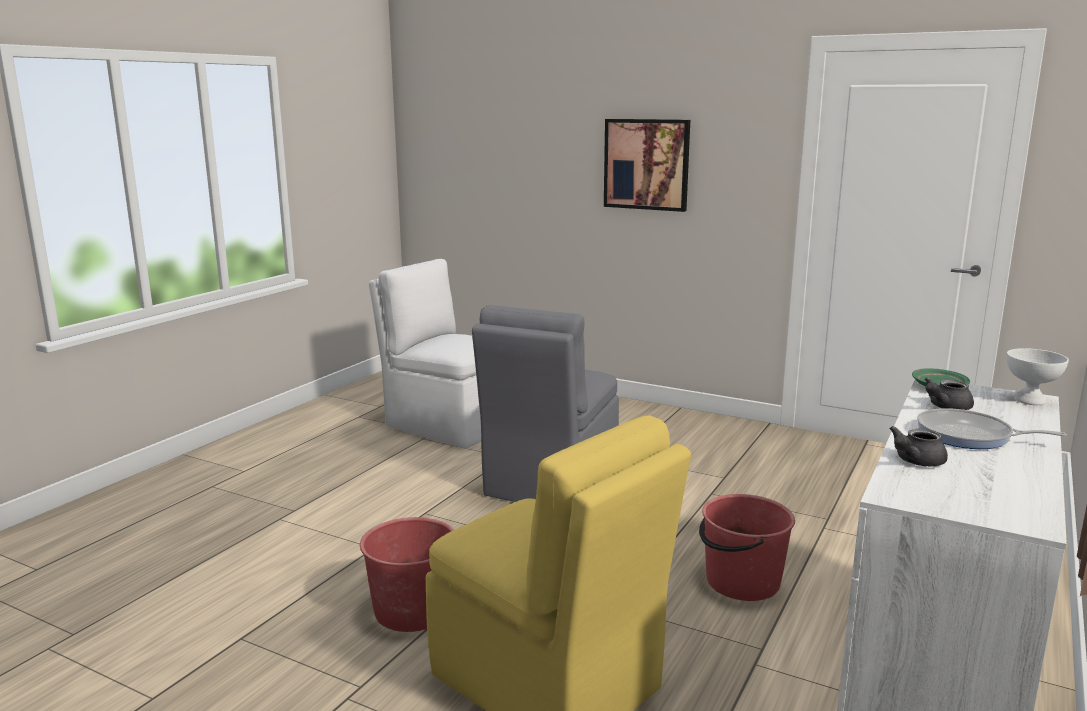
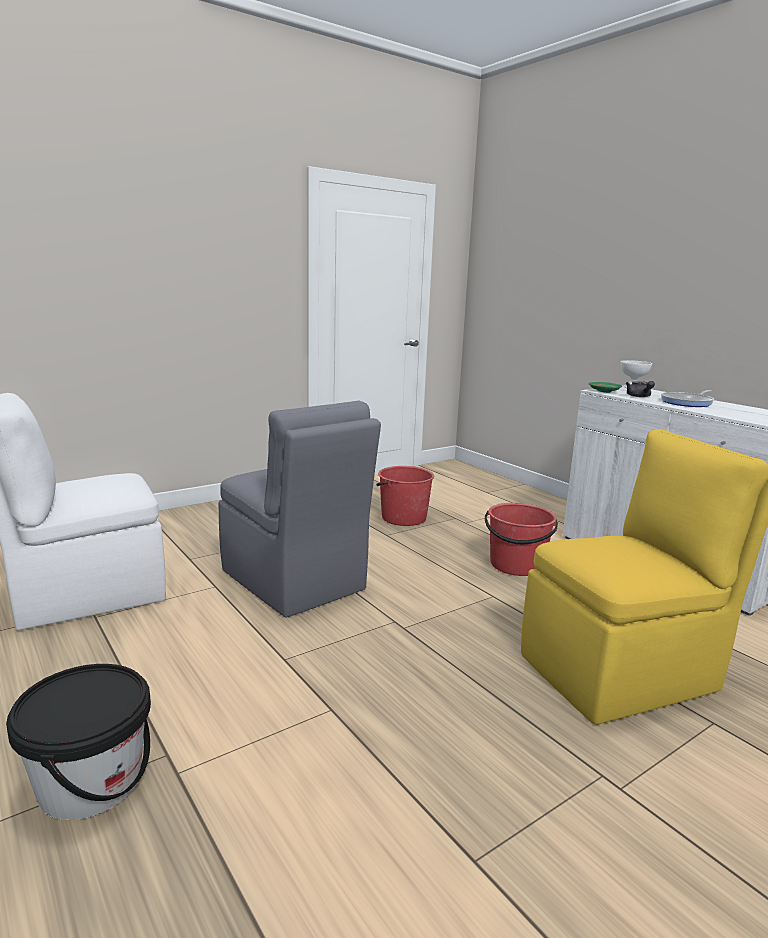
camera: 65 degrees left, 0 degrees up
(261, 499) = (91, 782): none -> black bucket
(413, 609) = (478, 711): red bucket -> red bucket (403, 518)
(646, 164) = (175, 272): picture -> none
(915, 461) = (728, 414): grey teapot -> none

